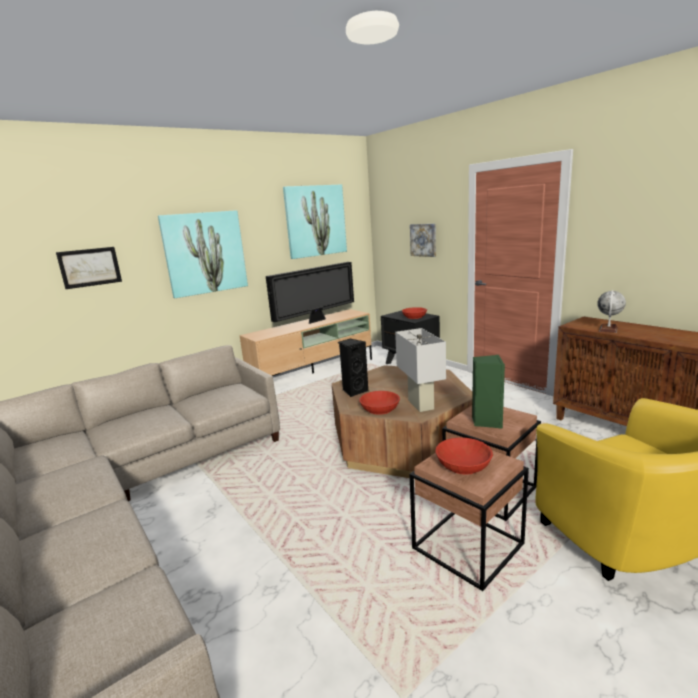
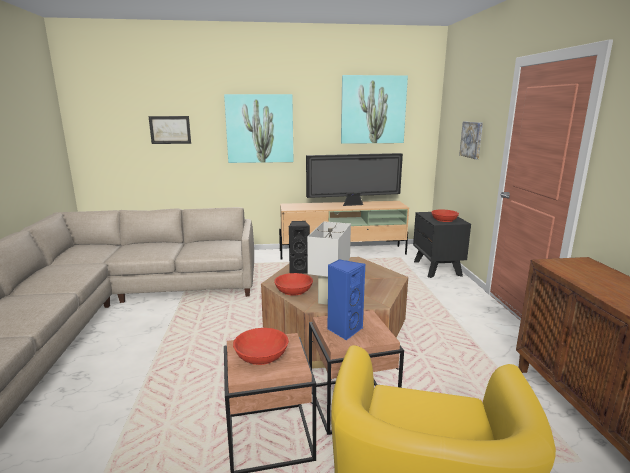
camera: 30 degrees right, 0 degrees up
(486, 421) = (344, 330): green speaker -> blue speaker
(608, 329) = (584, 277): globe -> none

